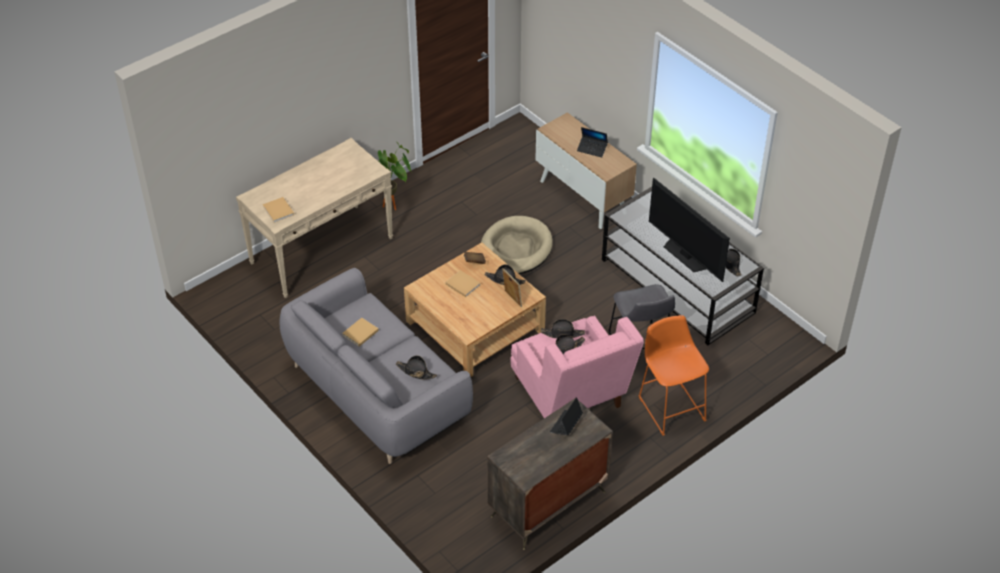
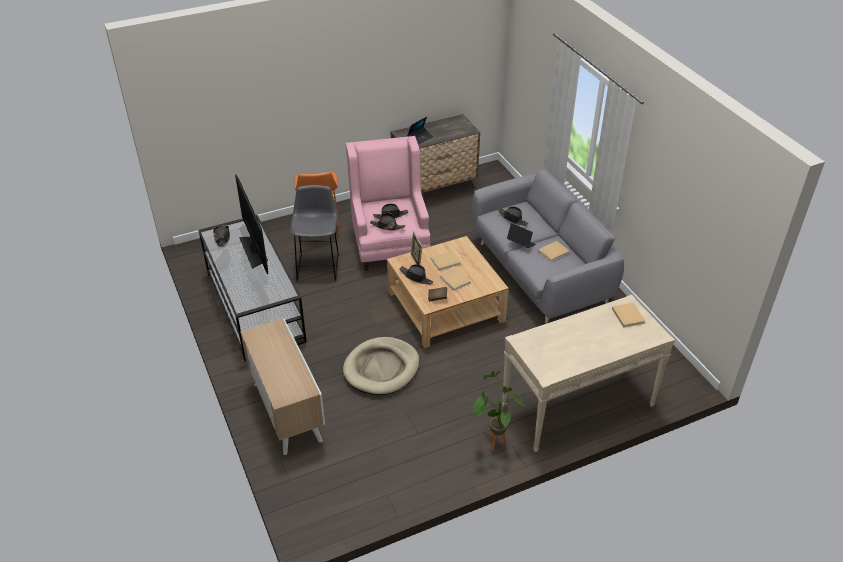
camera: 165 degrees left, 5 degrees down
(479, 305) = (446, 261): none -> beige book
(592, 149) = (274, 356): laptop -> laptop (521, 243)

